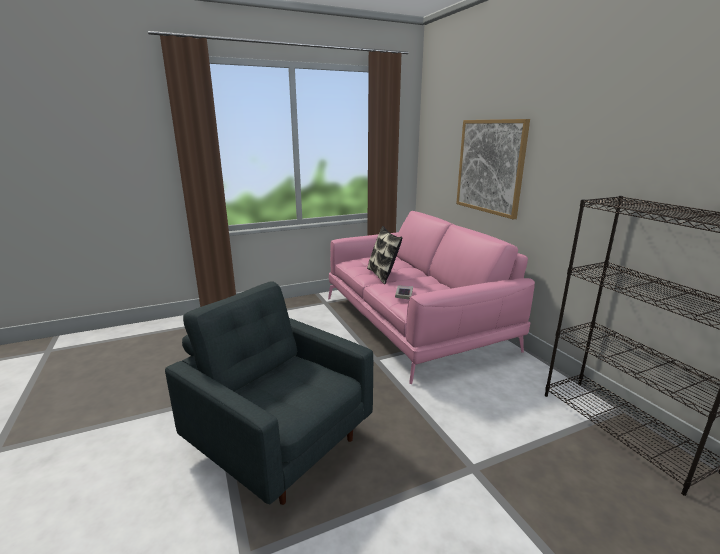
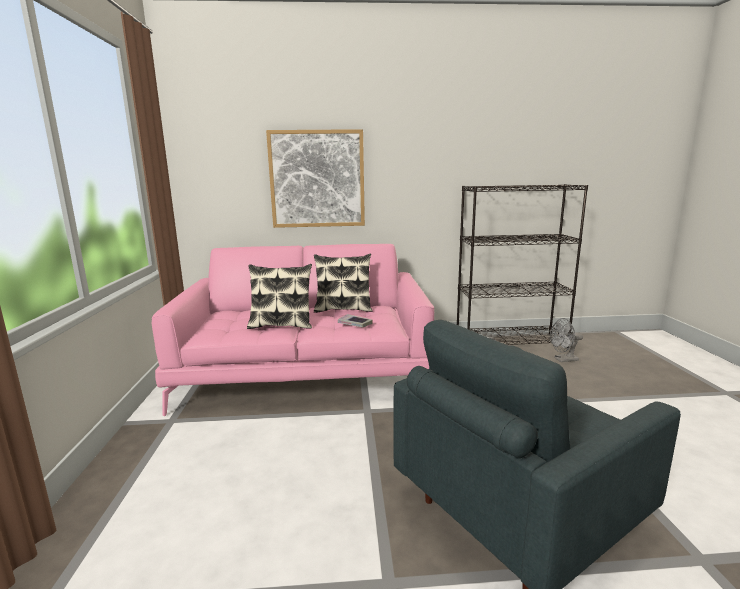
camera: 70 degrees left, 5 degrees down
(437, 285) = (343, 309): none -> pillow
(619, 485) = (563, 360): none -> grey fan

